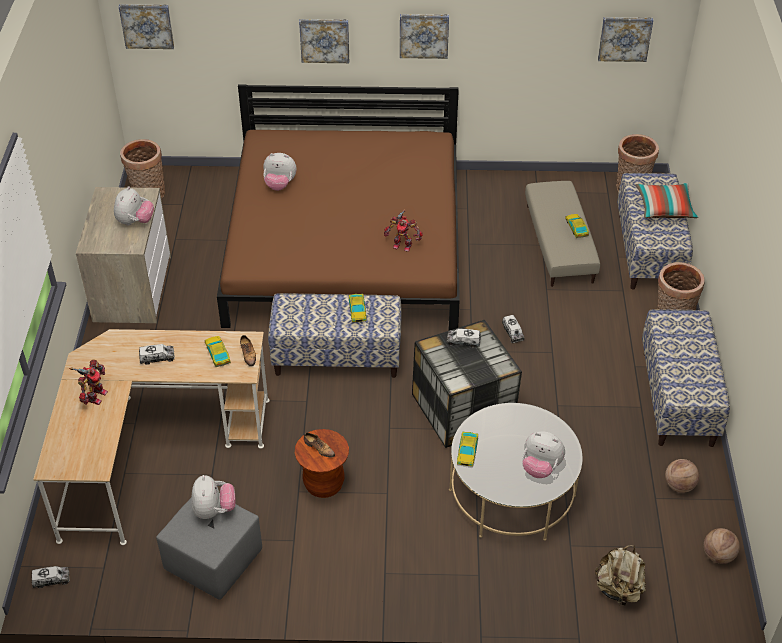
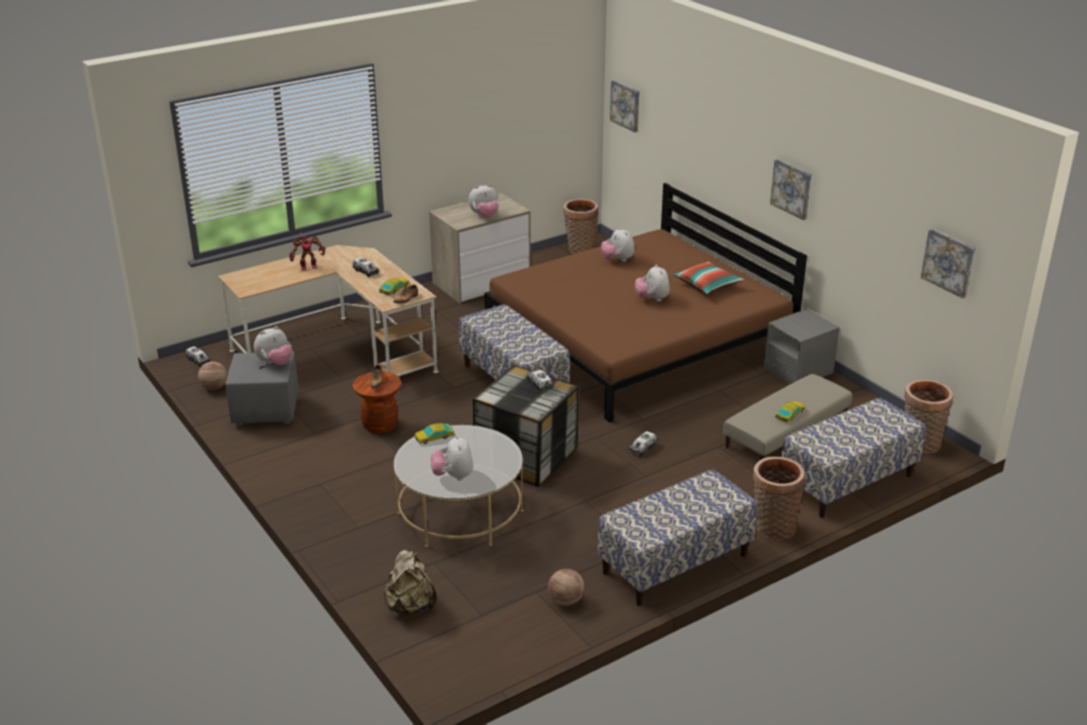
camera: 55 degrees right, 15 degrees down
(324, 40) = (726, 164): picture -> none
(357, 310) = (529, 339): toy car -> none
(372, 202) = (652, 299): none -> plush toy
(402, 245) = (622, 327): toy robot -> none
(482, 188) = (798, 371): none -> grey nightstand
(665, 208) = (865, 434): pillow -> pillow (707, 286)
(718, 555) = (504, 652): basketball -> basketball (214, 387)

